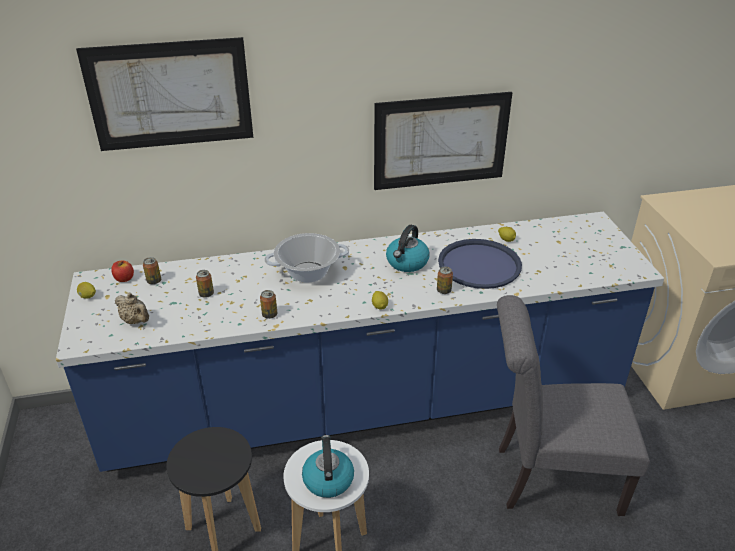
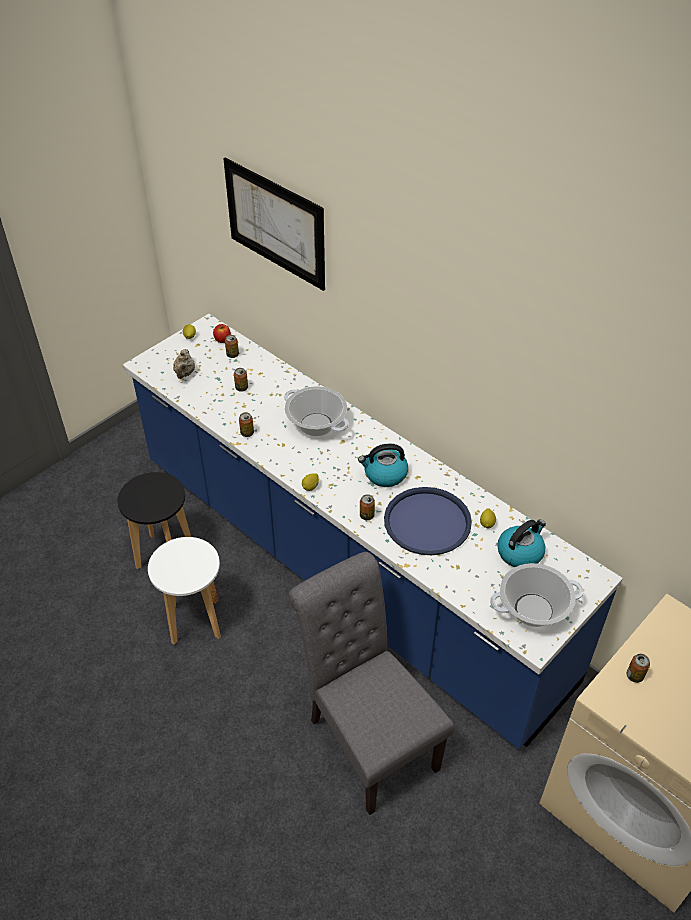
camera: 55 degrees right, 10 degrees up
(328, 479) = (178, 568): kettle -> kettle (520, 552)
(441, 141) = (468, 392): picture -> none
(607, 257) = (533, 610): none -> cooking pot
(706, 236) = (634, 676): none -> can

